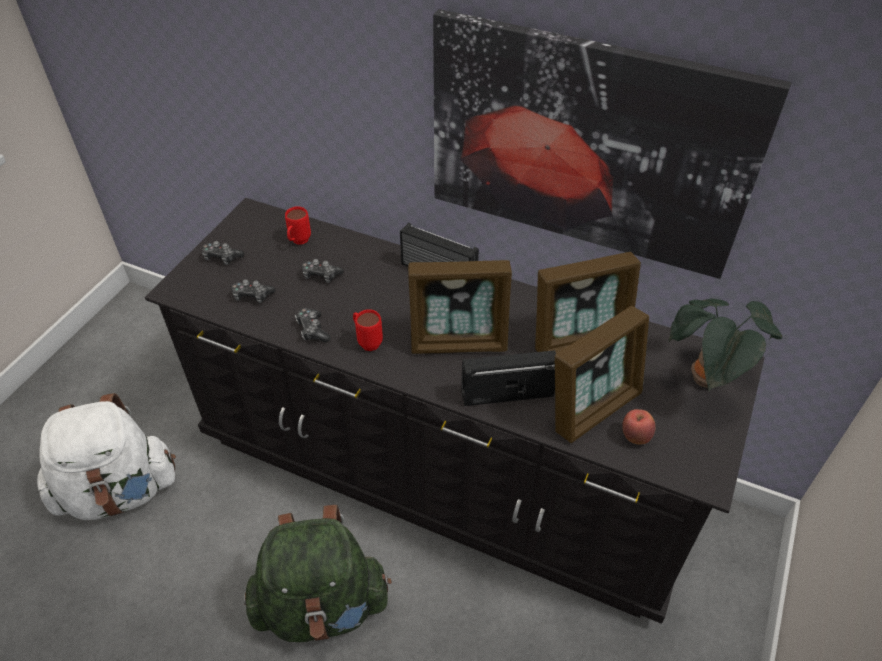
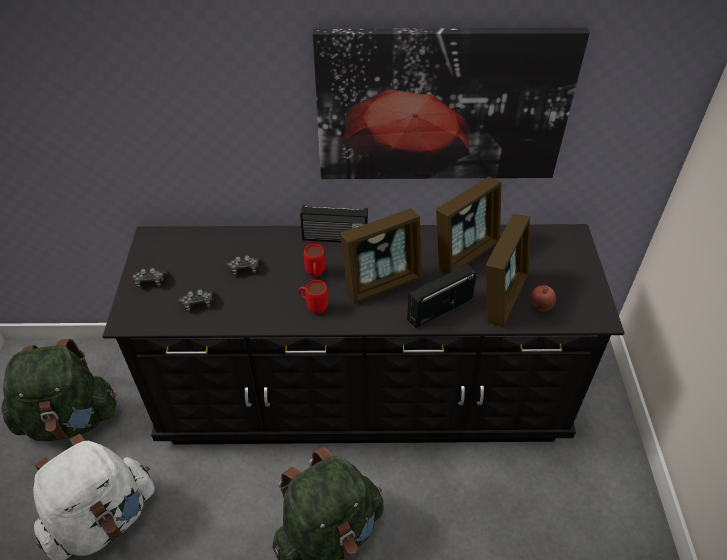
camera: 25 degrees left, 0 degrees up
(144, 380) = (70, 419): none -> green backpack
(298, 242) = (208, 249): red mug -> red mug (315, 275)
(312, 330) = (265, 313): game controller -> none
(706, 381) = (562, 253): potted plant -> none

